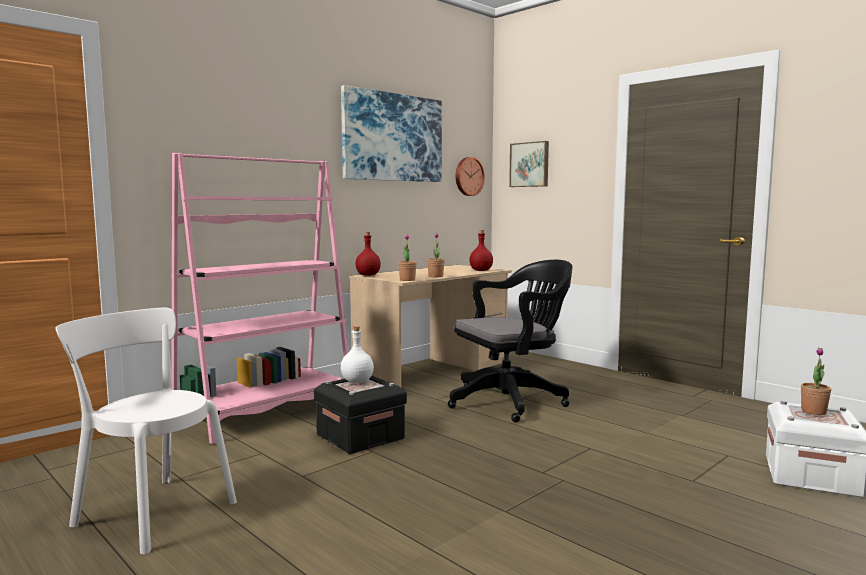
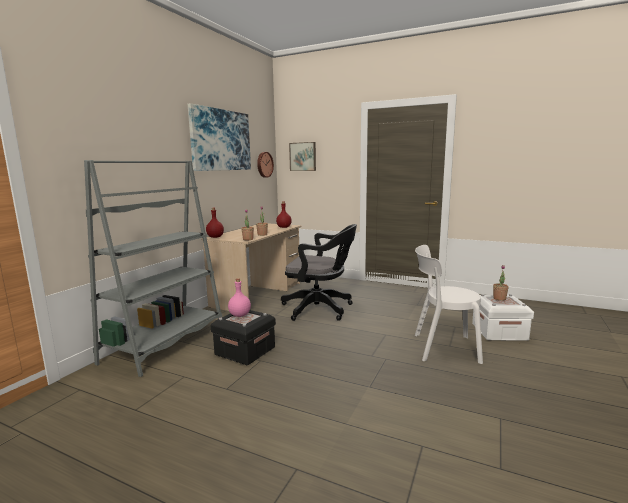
camera: 20 degrees left, 5 degrees up
(151, 511) = (131, 442): white chair -> white chair (442, 348)
(267, 414) = (166, 344): pink bookcase -> grey bookcase
(358, 381) = (240, 315): white bottle -> pink bottle
(511, 400) = (321, 309): black office chair -> black office chair turned 60 degrees clockwise

